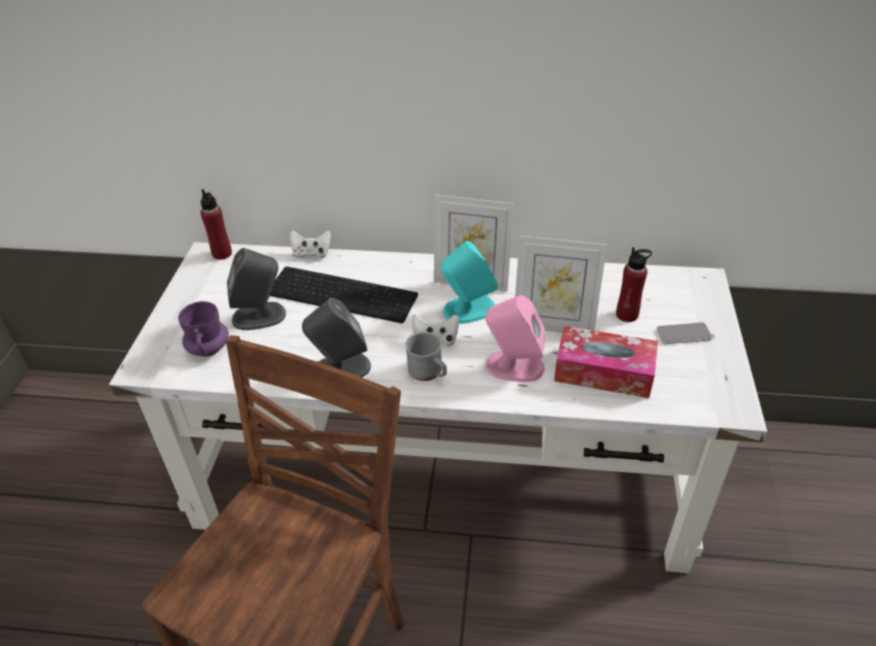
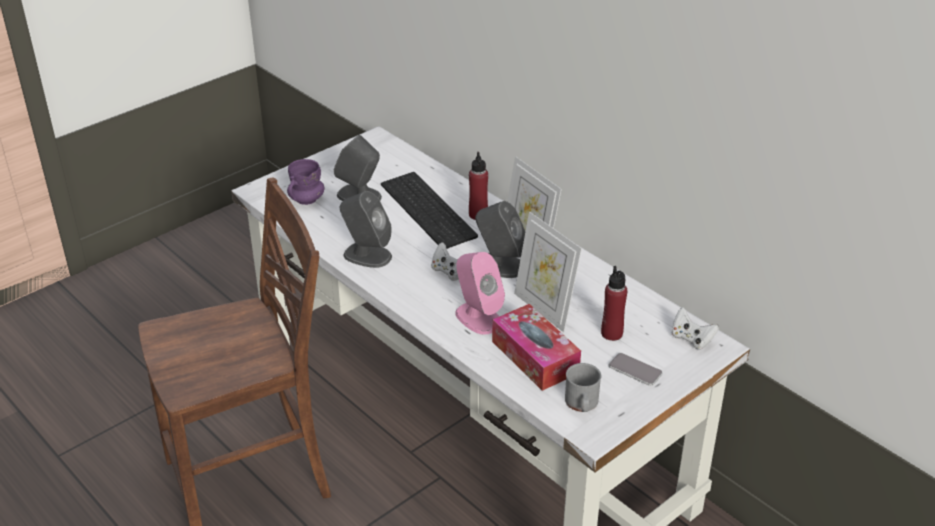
camera: 40 degrees right, 5 degrees down
(222, 253) = (386, 143): red bottle -> red bottle (478, 215)
(311, 253) = (444, 172): white game controller -> white game controller (691, 339)
(428, 372) = (418, 288): grey mug -> grey mug (582, 404)
(468, 309) = (500, 265): turquoise speaker -> grey speaker

